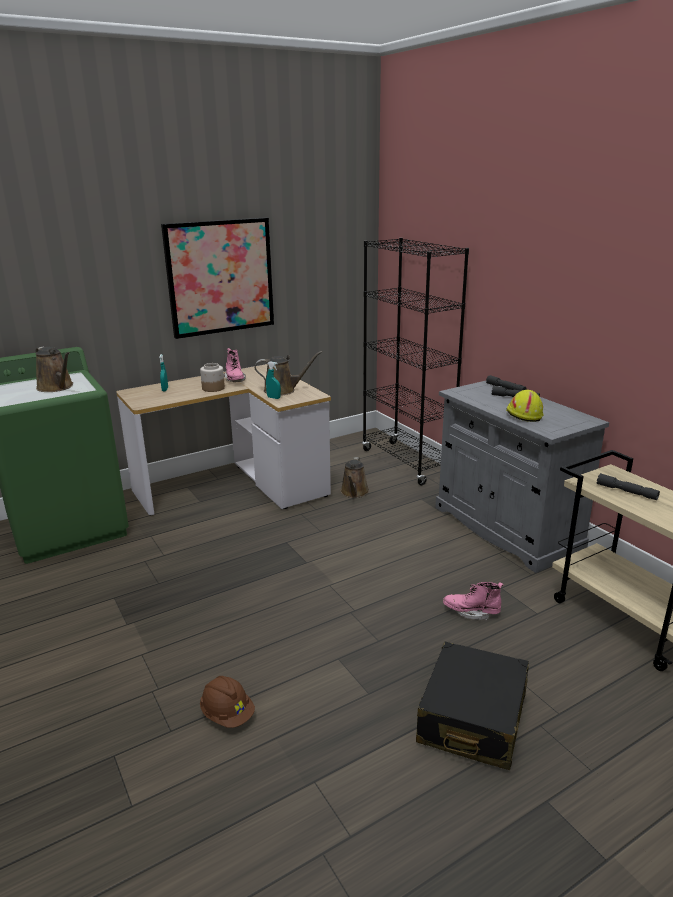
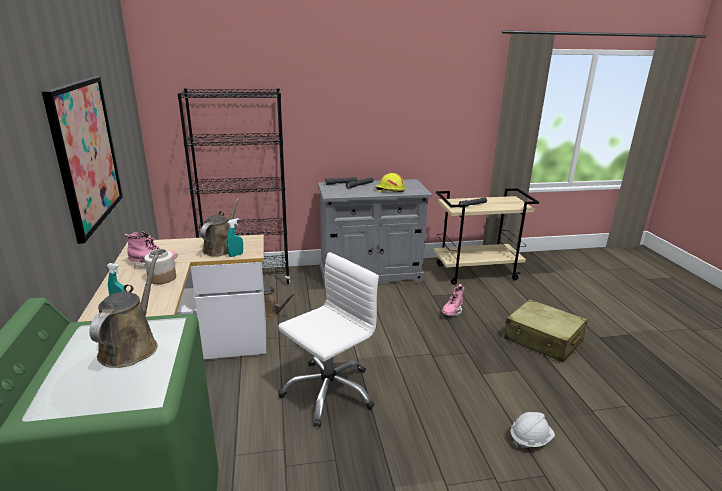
camera: 70 degrees left, 0 degrees up
(57, 387) = (131, 346): brown watering can -> brown watering can turned 60 degrees counterclockwise
(227, 714) = (530, 439): brown hard hat -> white hard hat
(247, 557) = (328, 391): none -> white office chair
(472, 718) = (543, 340): black suitcase -> beige suitcase

